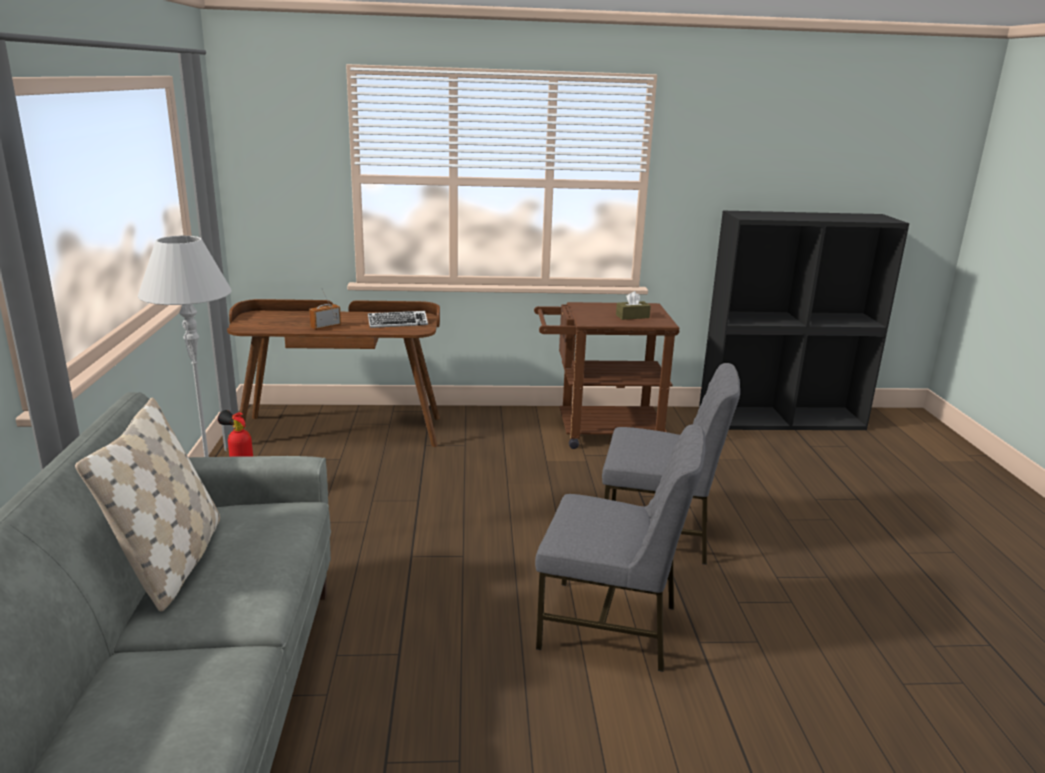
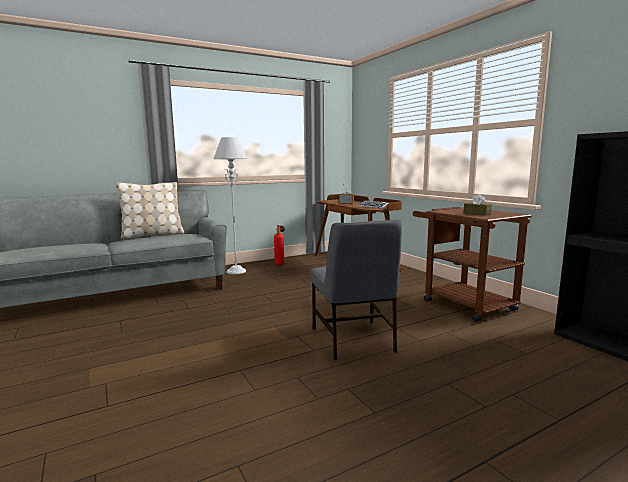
camera: 65 degrees right, 10 degrees down
(611, 626) = (238, 343): grey chair -> none

